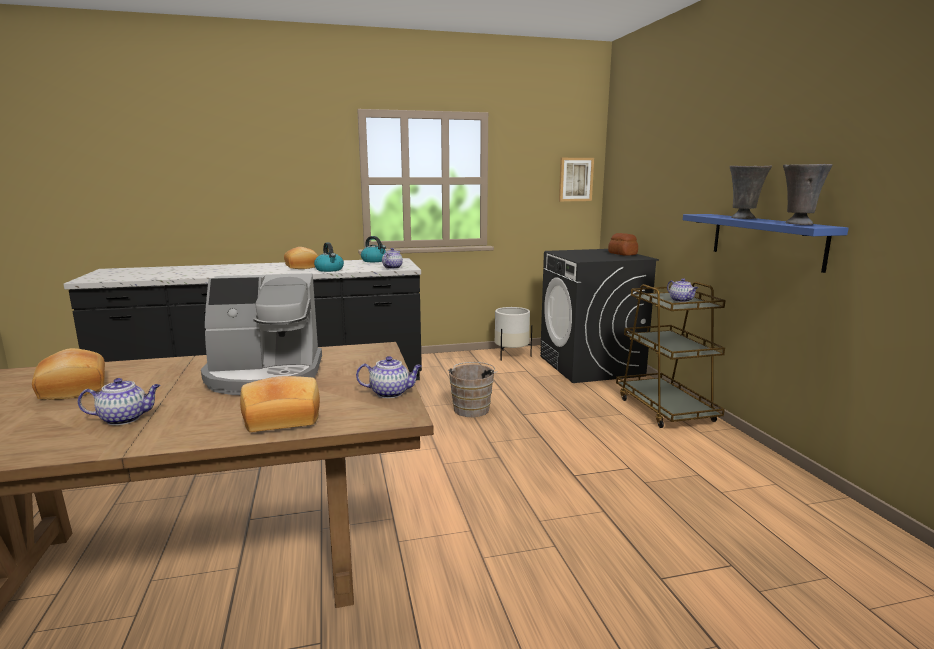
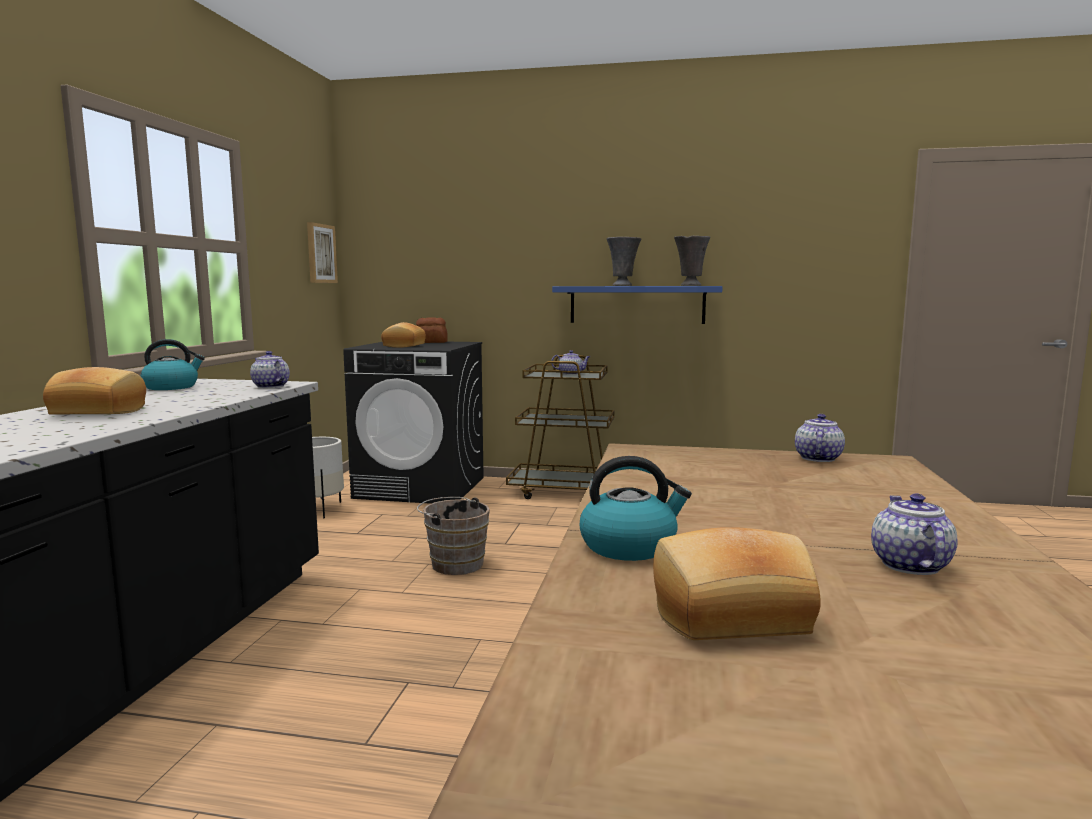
camera: 65 degrees left, 5 degrees down
(265, 376) = (728, 495): coffee machine -> none
(282, 418) = (898, 494): bread -> bread (403, 346)
(329, 270) = (193, 404): kettle -> kettle (629, 546)

